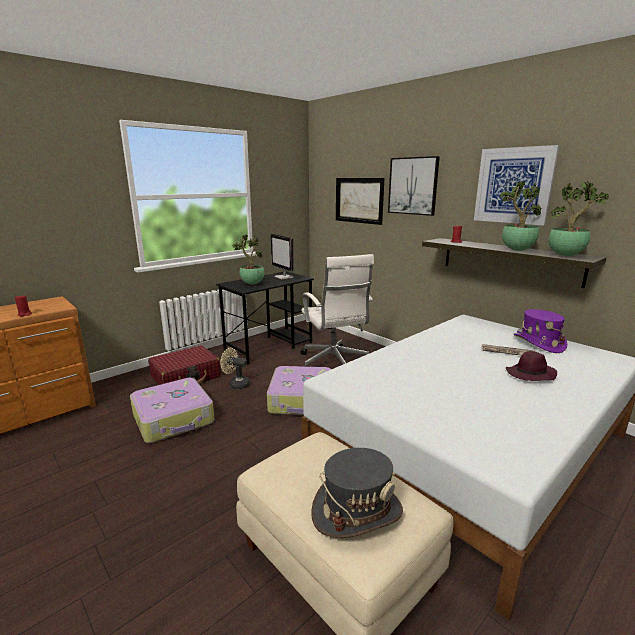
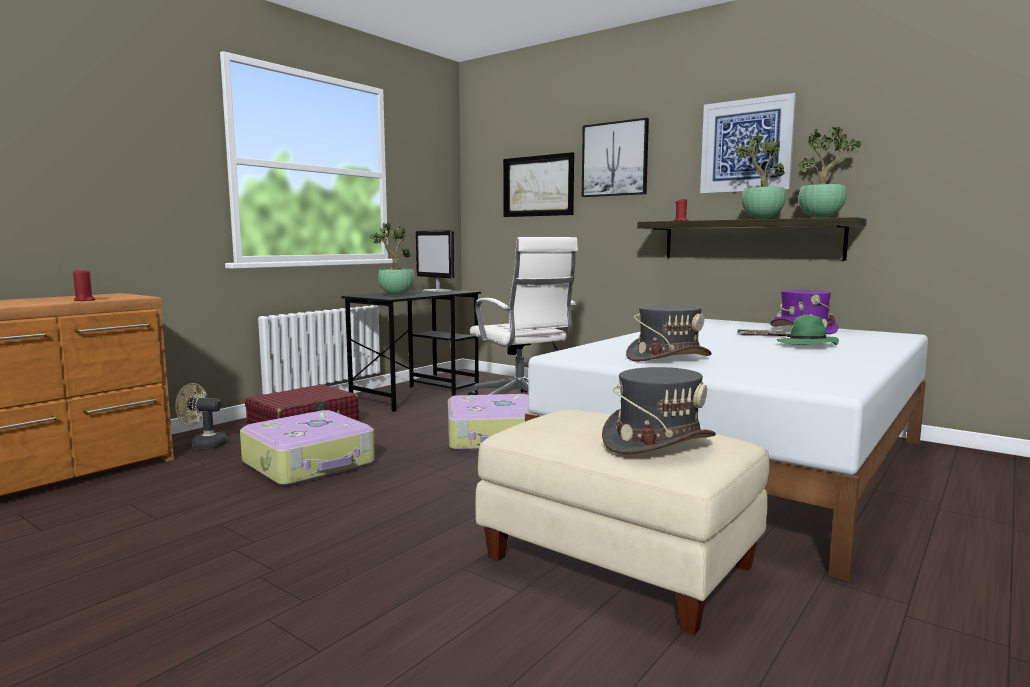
camera: 10 degrees left, 10 degrees down
(236, 384) = (387, 429): beige fan -> beige fan (203, 445)
(406, 392) = (668, 358): none -> grey hat
(530, 375) = (807, 345): purple hat -> green hat

